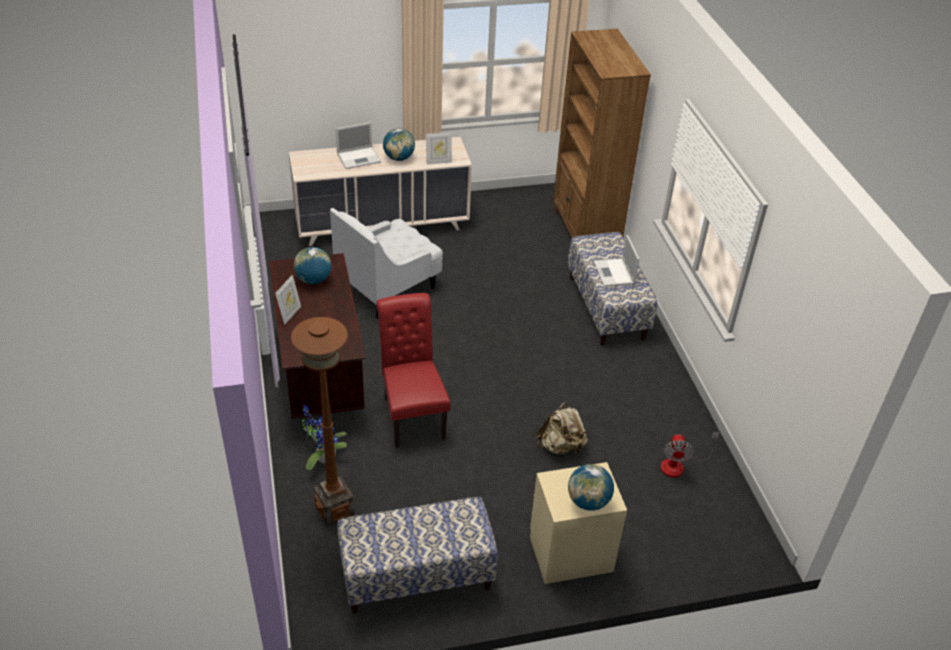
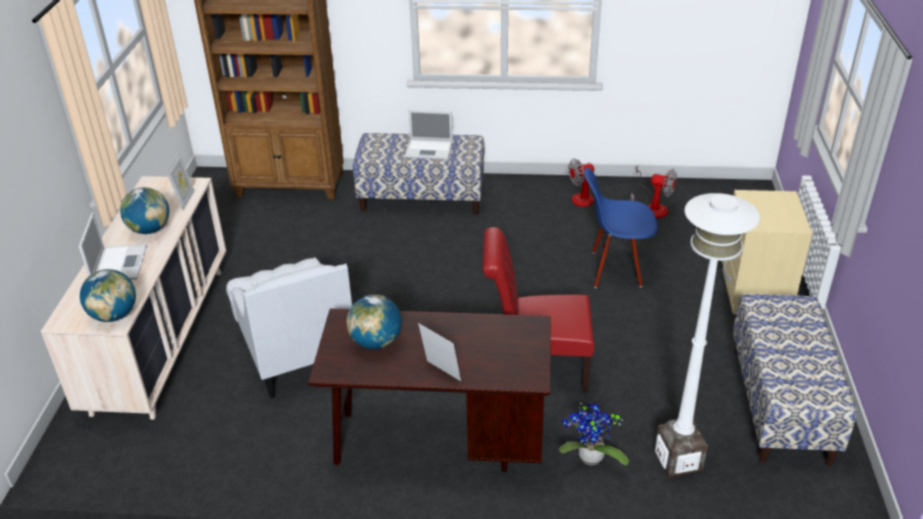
camera: 70 degrees left, 5 degrees down
(334, 510) = (677, 460): brown floor lamp -> white floor lamp
(561, 447) = (615, 270): beige backpack -> blue chair
(588, 501) = (786, 209): globe -> globe (114, 316)
(660, 417) = (590, 203): none -> fan

